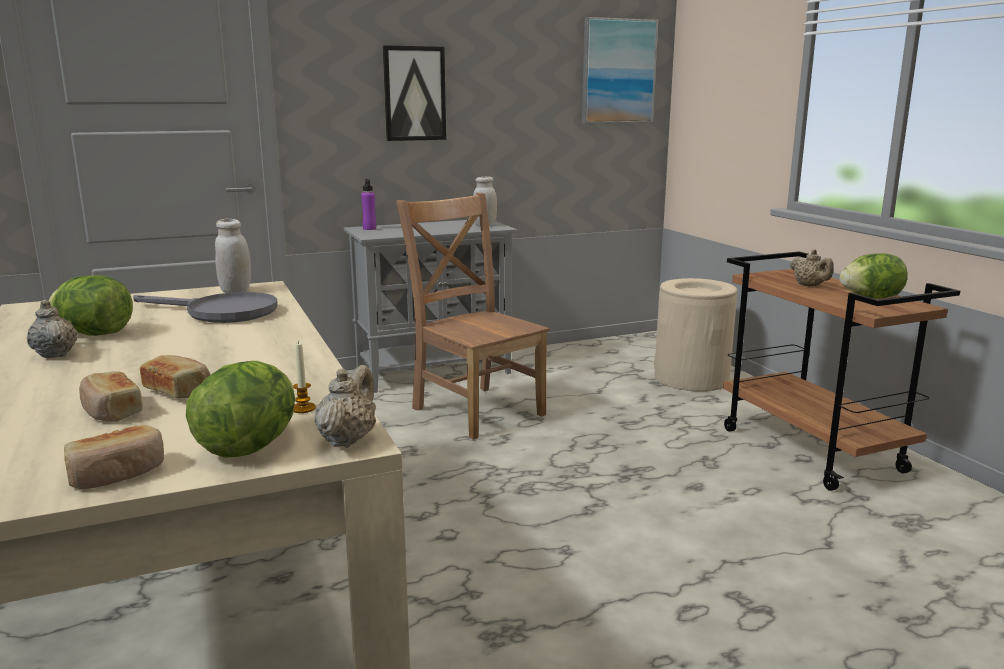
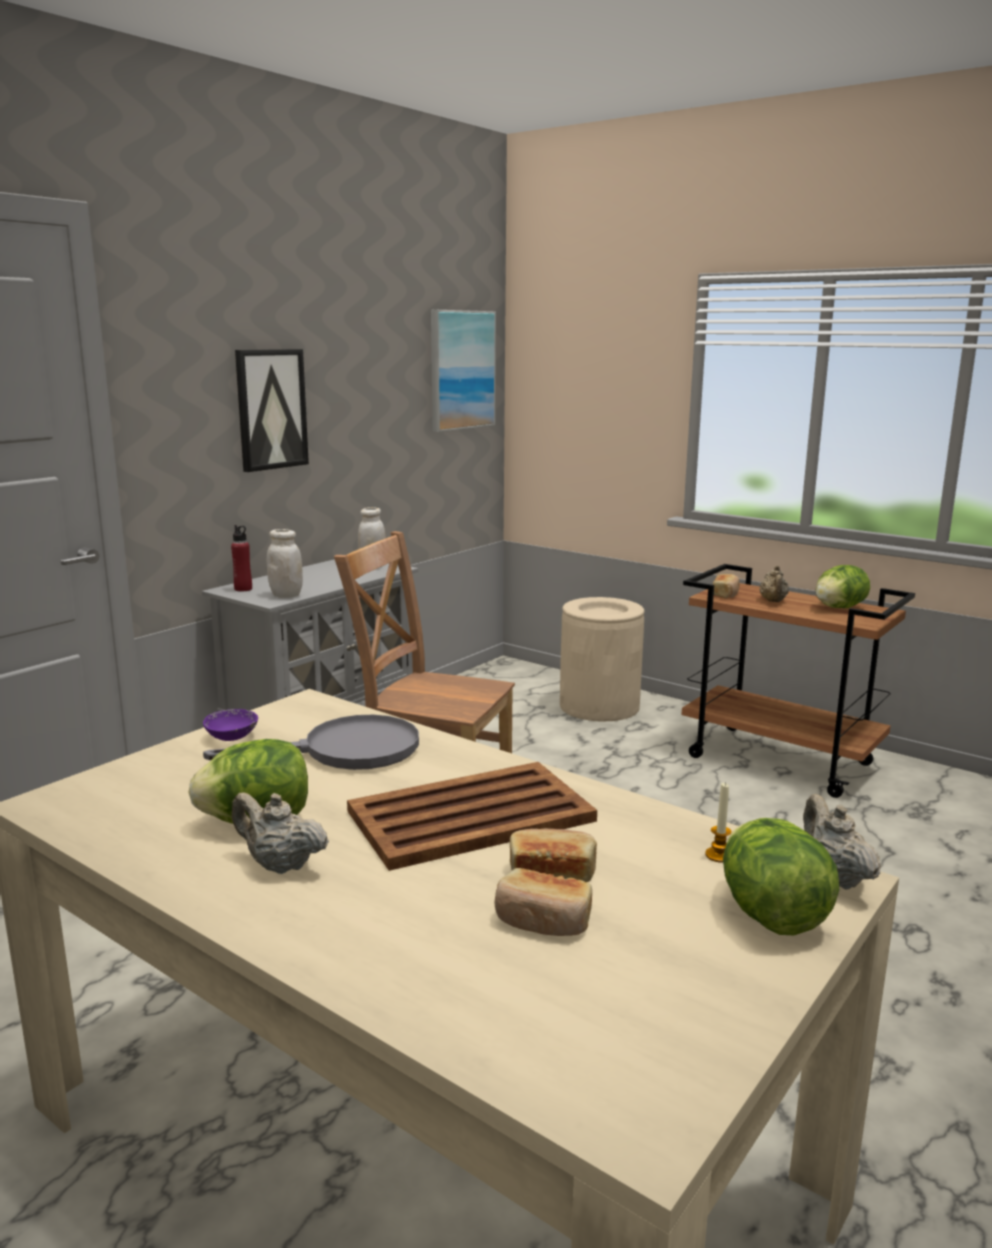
camera: 30 degrees left, 0 degrees up
(117, 474) = (731, 991): bread -> bread (726, 594)
(180, 296) = (231, 737): none -> purple bowl
(209, 355) = (473, 816): none -> brown tray
(235, 291) = (289, 716): white jar -> white jar (286, 595)
(369, 229) = (243, 589): purple bottle -> red bottle
(810, 286) = (773, 601): beige teapot -> beige teapot turned 60 degrees clockwise

